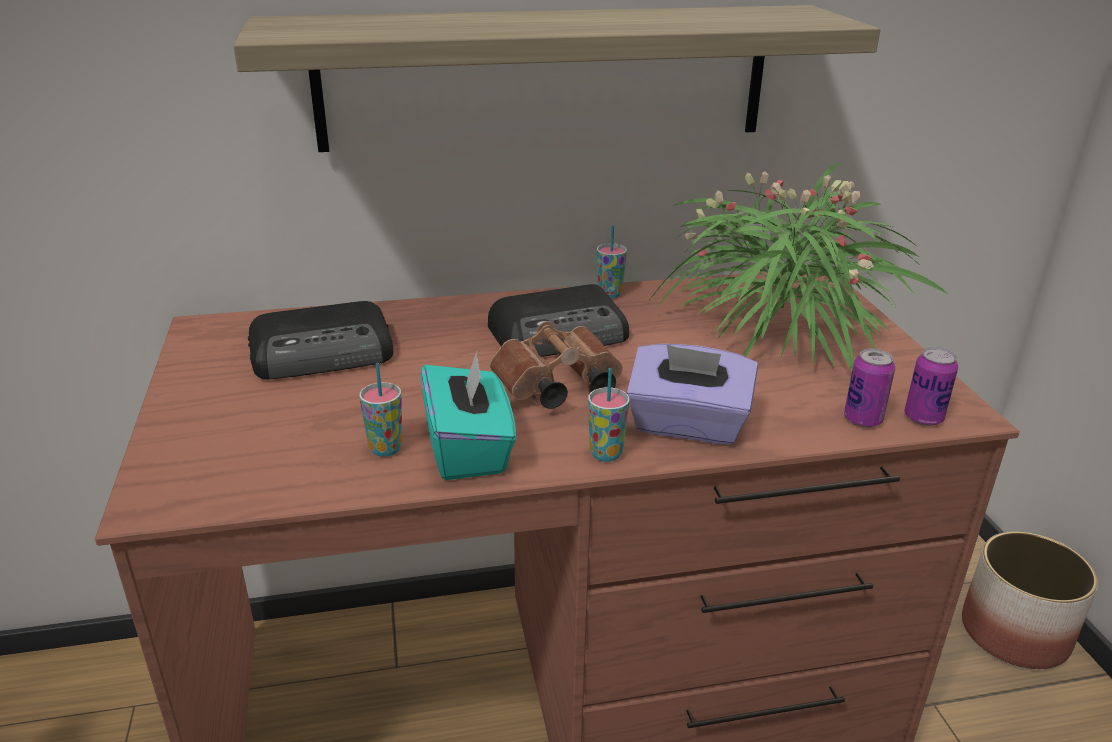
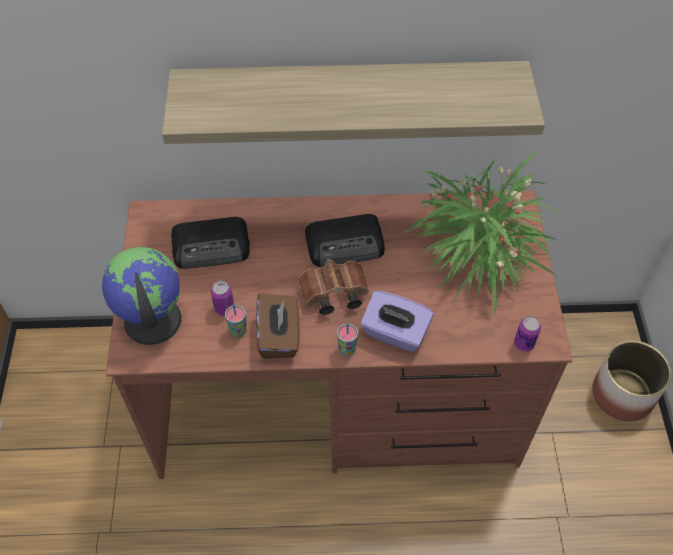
camera: 10 degrees right, 25 degrees up
(205, 450) = (151, 320): none -> globe
(469, 449) = (279, 337): turquoise tissue box -> brown tissue box
(609, 294) = (384, 206): cup -> none
(862, 419) = (490, 340): can -> can (224, 308)

